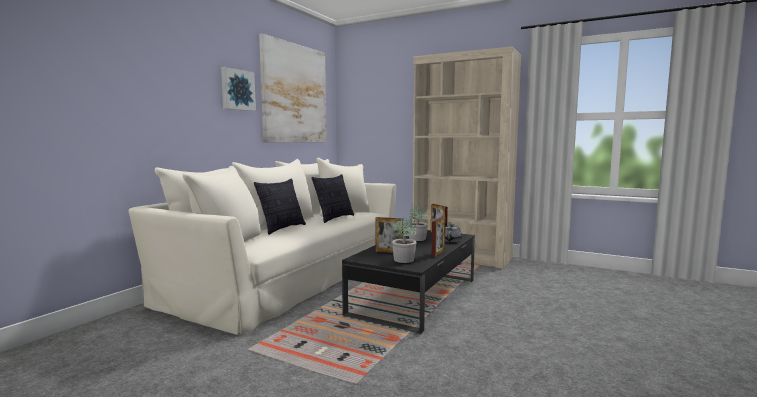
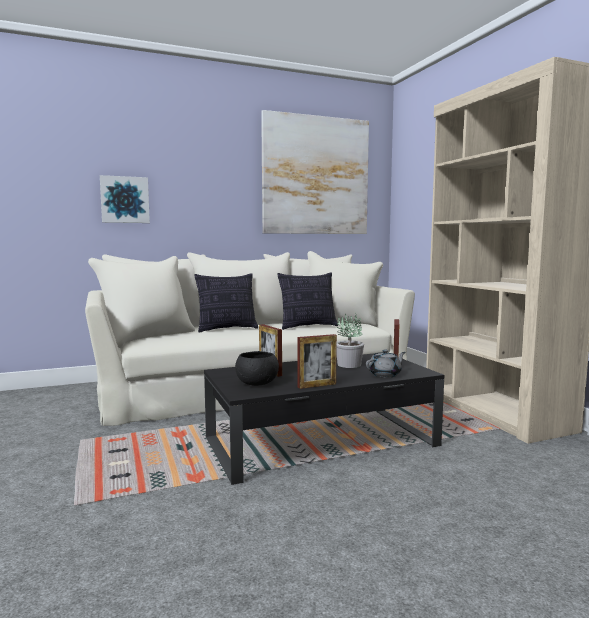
camera: 40 degrees right, 0 degrees up
(237, 90) = (227, 176): picture -> picture (124, 200)
(404, 260) = (257, 383): potted plant -> black bowl

